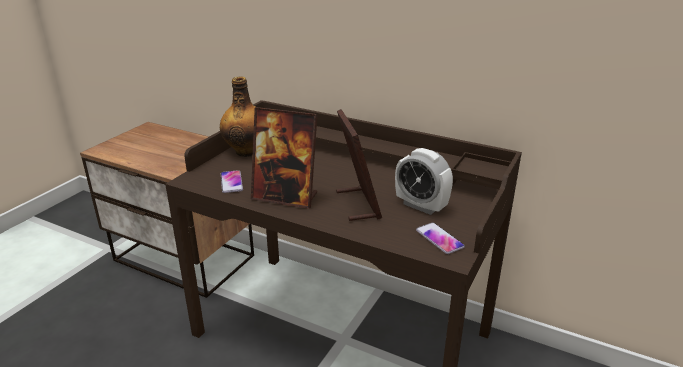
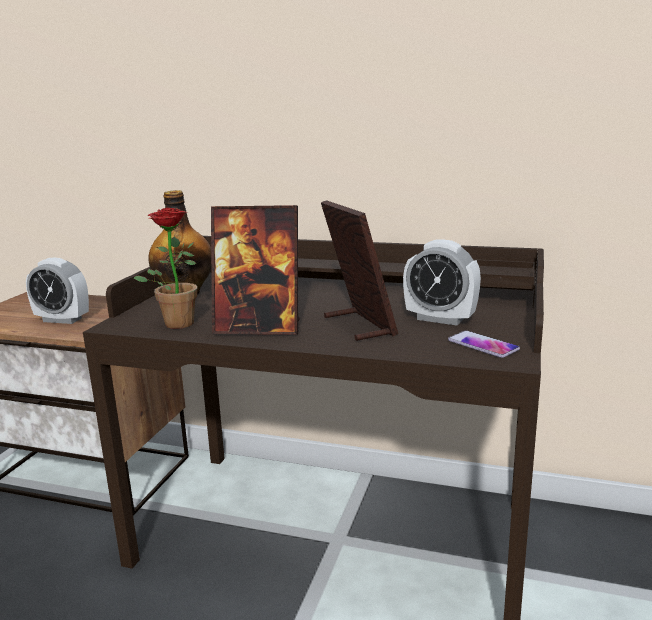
camera: 10 degrees left, 10 degrees down
(163, 156) = (62, 320): none -> alarm clock
(231, 182) = (177, 322): phone -> potted plant

